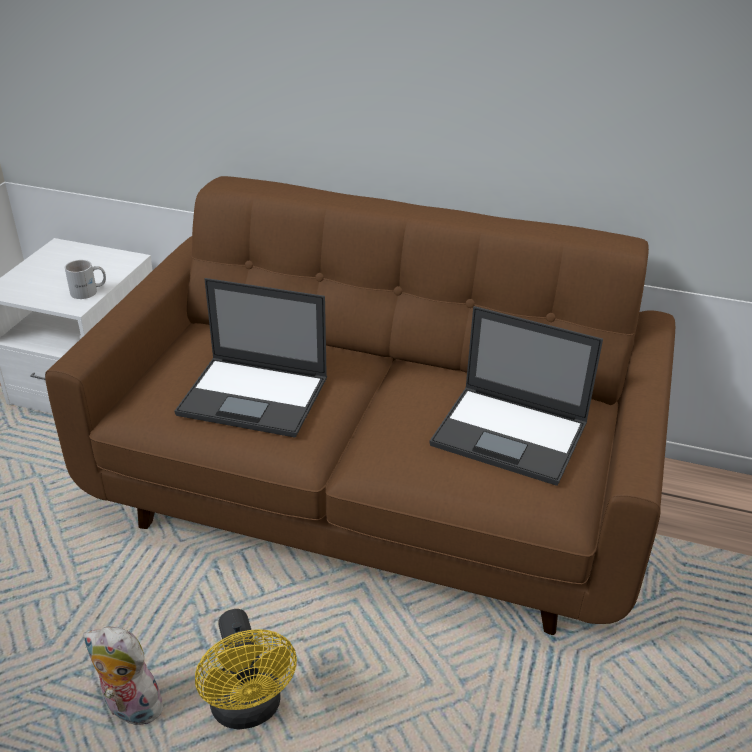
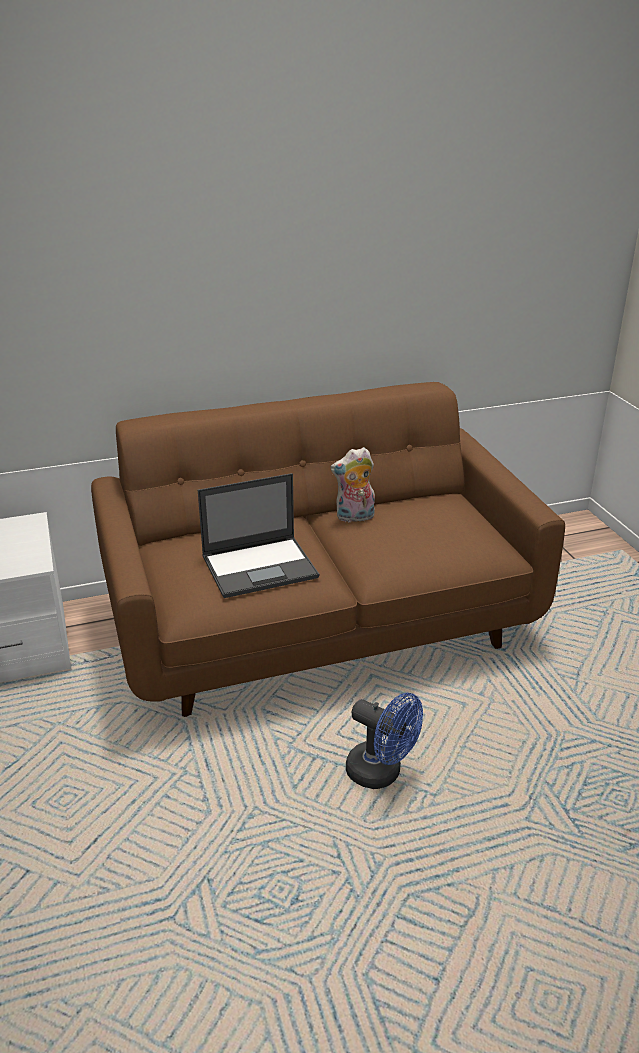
camera: 35 degrees left, 5 degrees down
(89, 291) = (34, 552): white mug -> none
(129, 708) = (308, 814): plush toy -> plush toy (354, 517)
(248, 709) = (381, 773): yellow fan -> blue fan
(511, 434) = (436, 526): laptop -> none

